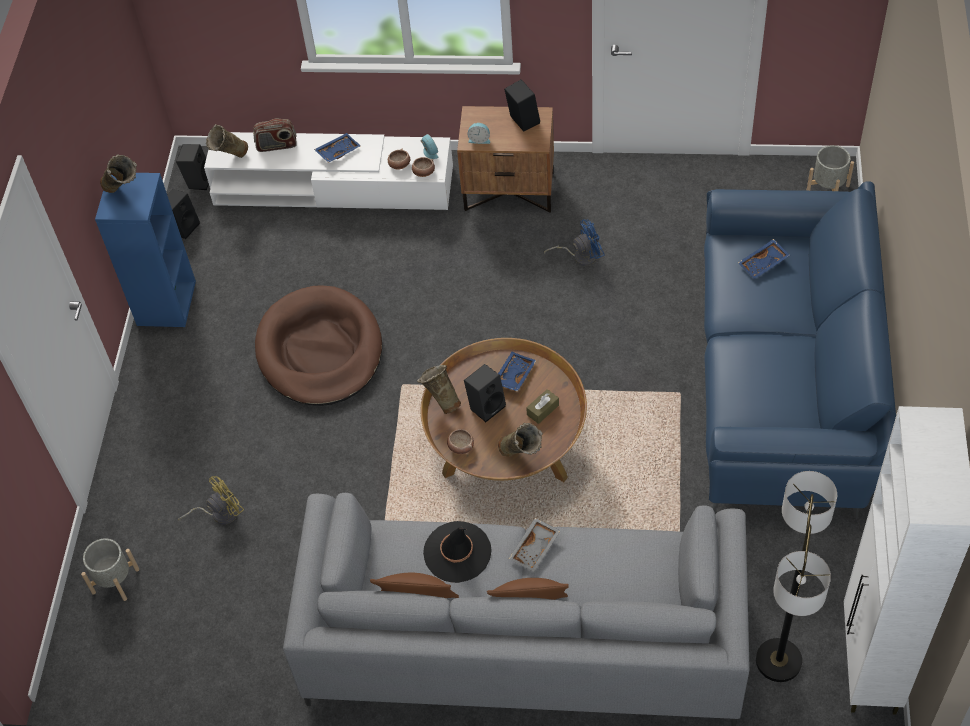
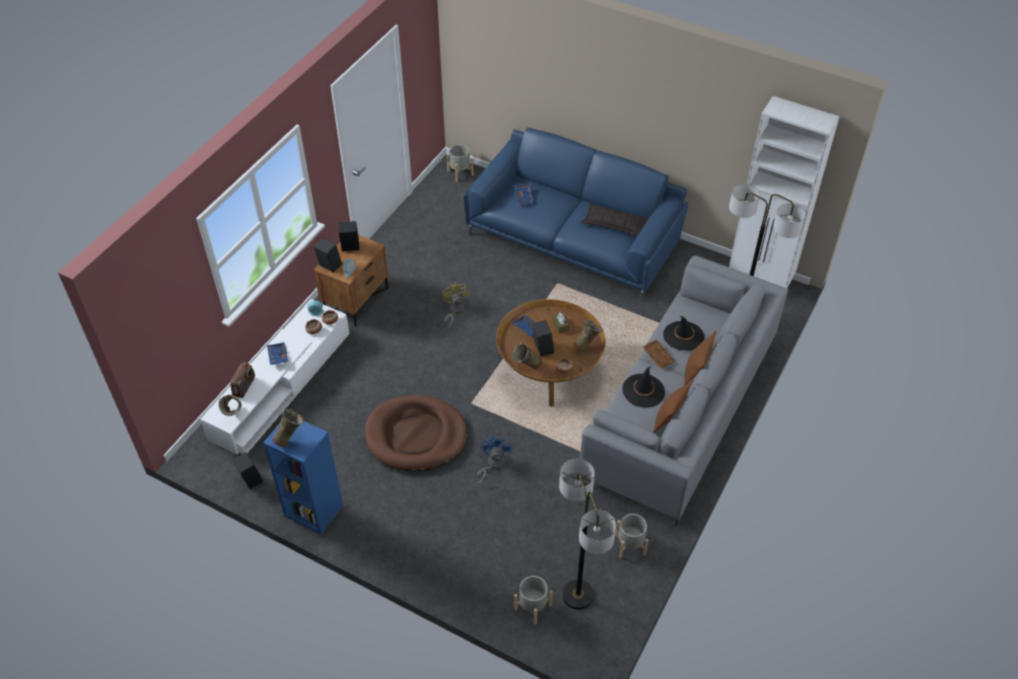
camera: 70 degrees left, 5 degrees down
(151, 624) = (578, 595): none -> floor lamp
(198, 180) = (212, 458): black speaker -> black speaker (328, 266)
(219, 513) = (512, 531): yellow fan -> yellow fan (455, 311)
(252, 657) = (630, 545): none -> grey planter
(535, 549) = (658, 356): grey tray -> brown tray
(580, 256) = (432, 287): blue fan -> blue fan (493, 464)
(595, 567) = (683, 336): none -> black hat
(783, 395) = (615, 224): none -> pillow

